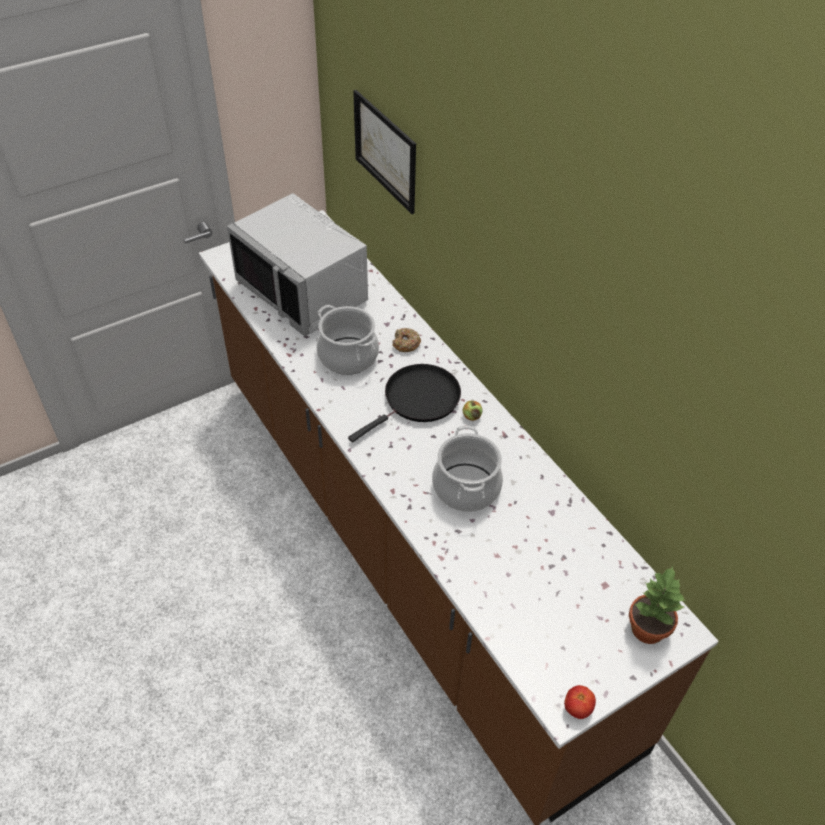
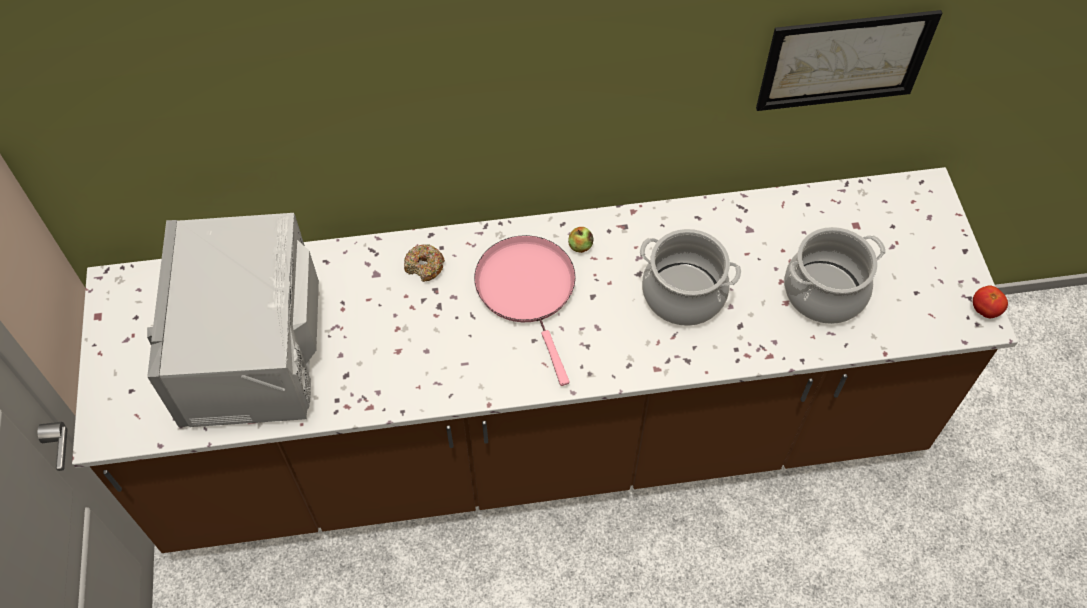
camera: 65 degrees left, 10 degrees up
(304, 291) = (253, 349): grey microwave -> grey microwave turned 105 degrees clockwise
(348, 356) = (411, 338): cooking pot -> cooking pot (824, 291)
(385, 151) = (219, 103): picture -> picture (844, 60)
(418, 400) = (528, 290): black frying pan -> pink frying pan
(647, 628) = (915, 214): potted plant -> none

